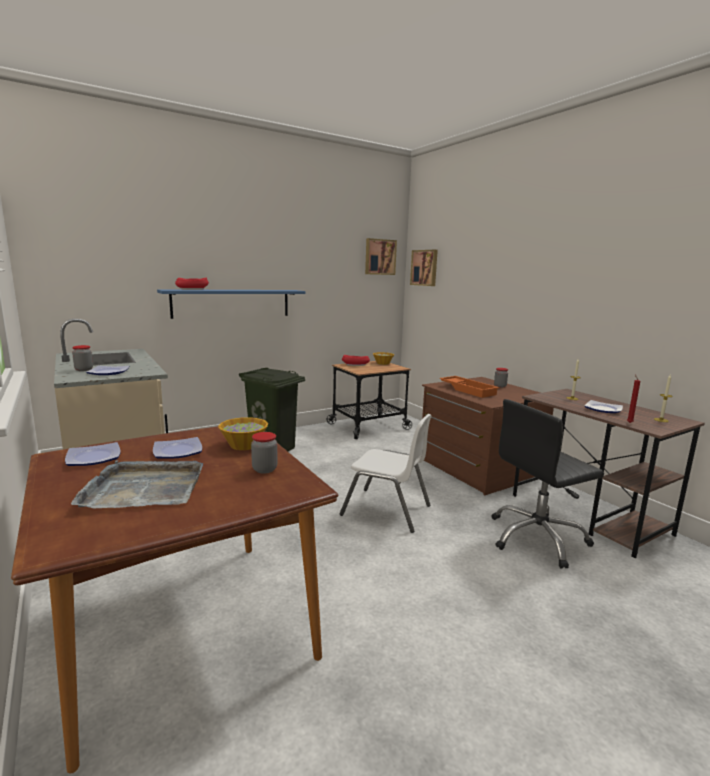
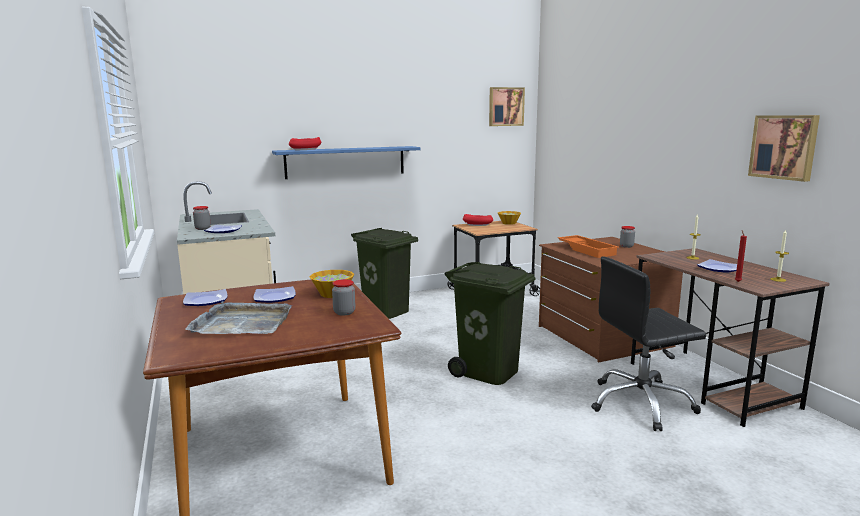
camera: 10 degrees right, 0 degrees up
(386, 510) = (488, 372): white chair -> green trash can
(424, 268) = (555, 116): picture -> picture (784, 147)

